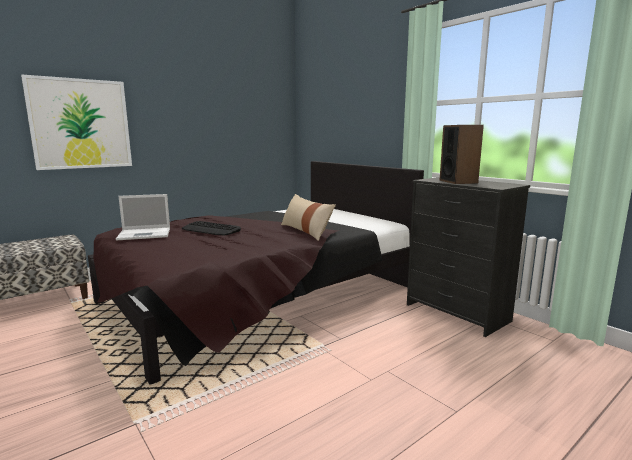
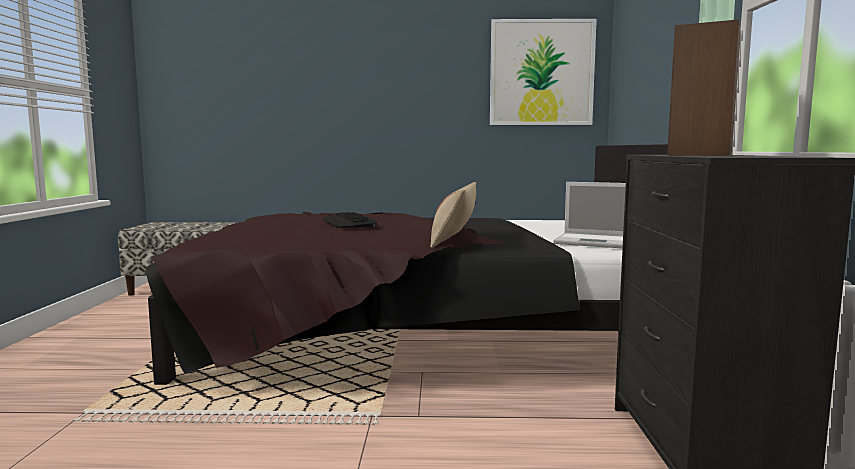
camera: 40 degrees right, 5 degrees down
(81, 124) = (295, 95): picture -> picture (541, 73)
(145, 234) = (278, 219): laptop -> laptop (596, 242)

